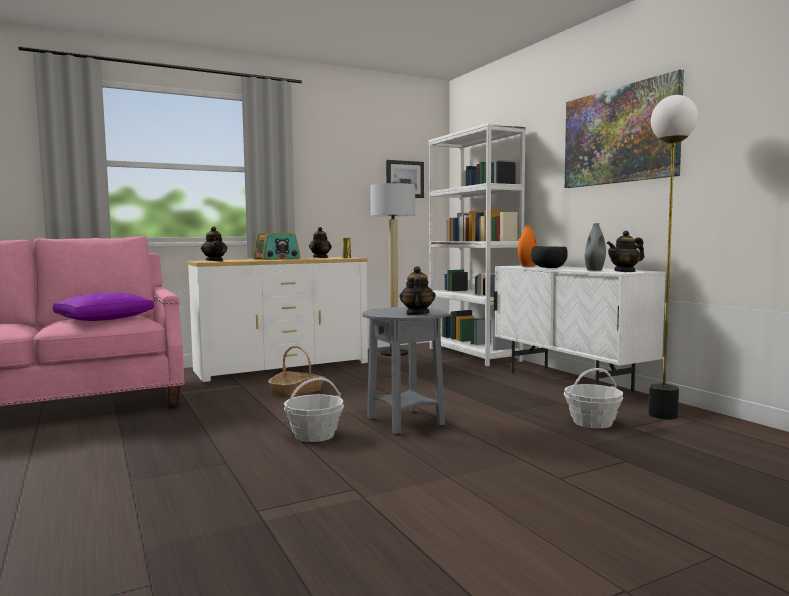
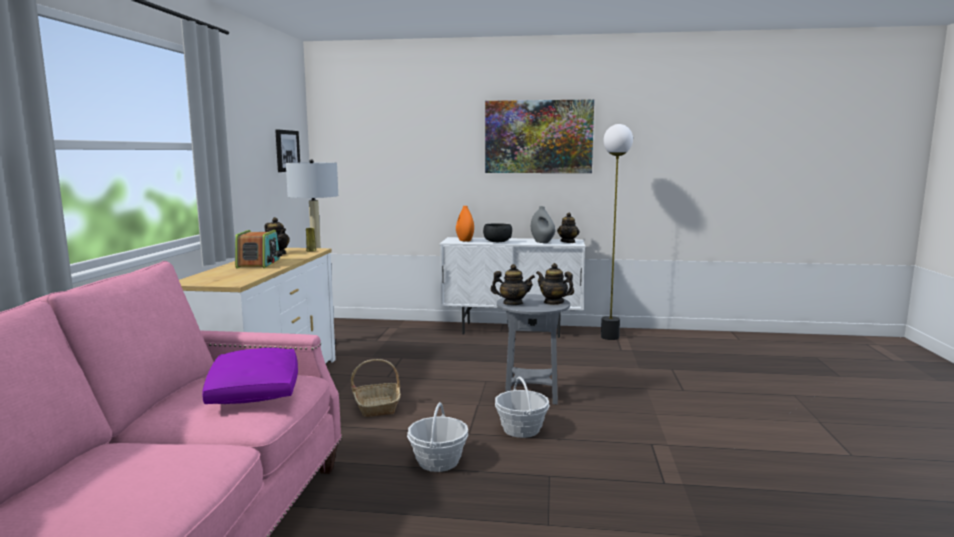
camera: 55 degrees left, 5 degrees up
(214, 261) = (229, 280): teapot -> teapot (512, 303)
(473, 354) = (387, 326): white bookcase -> none
(592, 422) = (602, 353): basket -> basket (438, 461)

